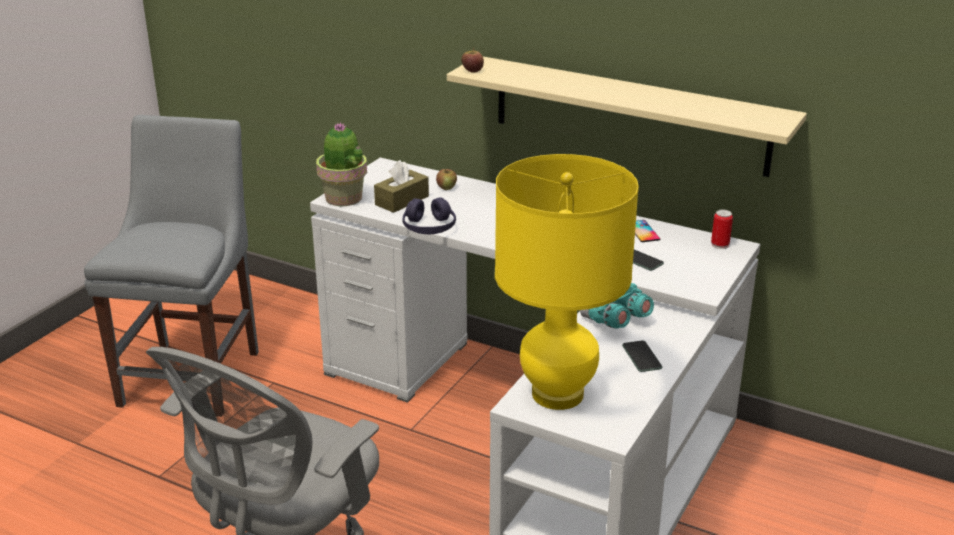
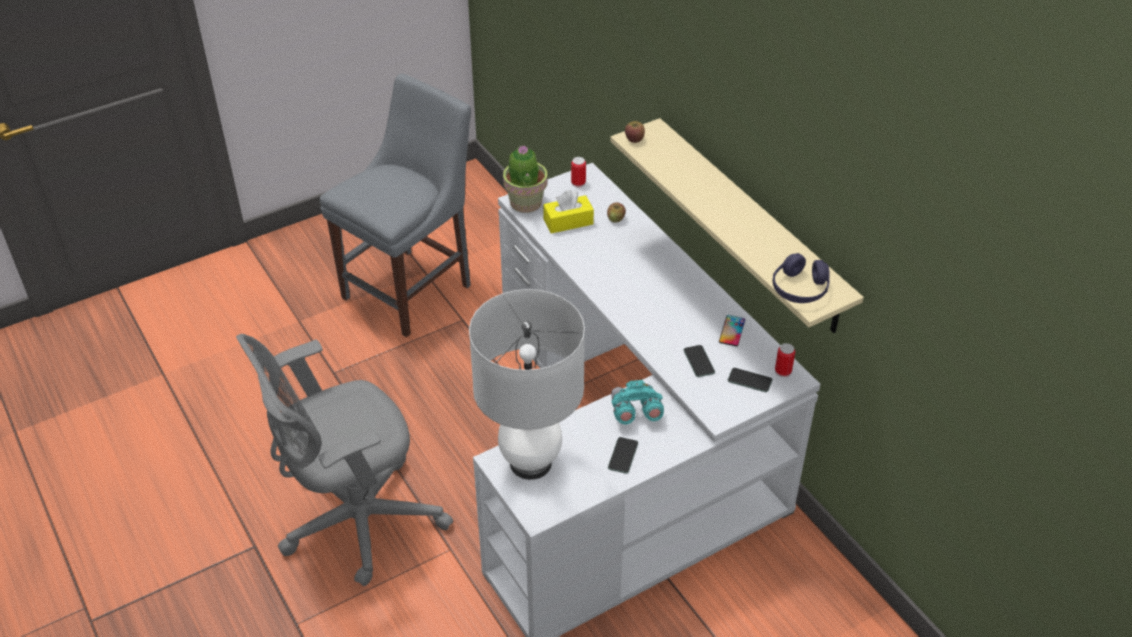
camera: 30 degrees right, 15 degrees up
(382, 173) = (578, 183): none -> can
(402, 200) = (568, 222): brown tissue box -> yellow tissue box
(429, 228) = (564, 261): purple headphones -> purple headphones (799, 288)
(558, 394) = (531, 463): yellow table lamp -> white table lamp
(699, 259) = (749, 380): none -> phone

